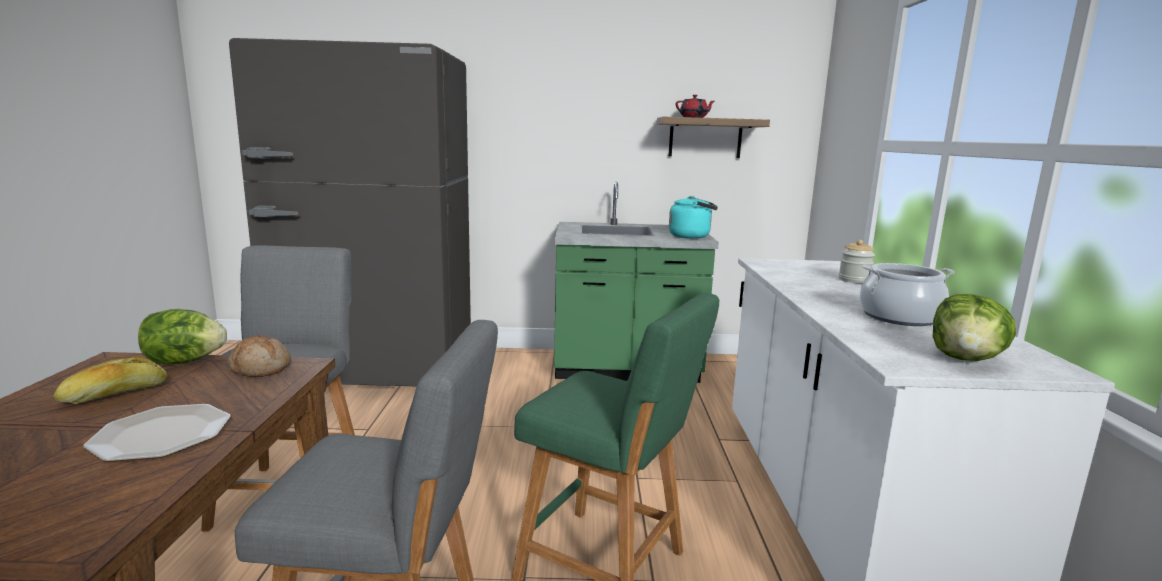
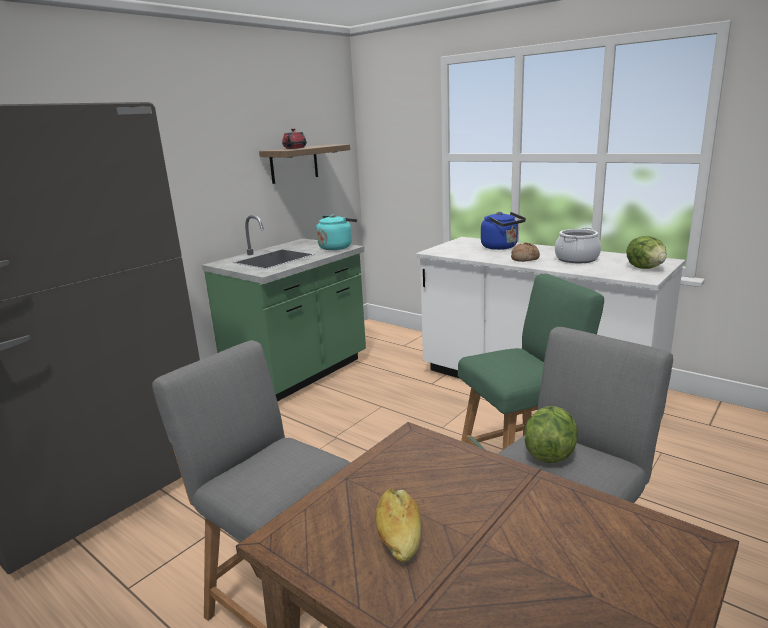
camera: 50 degrees left, 5 degrees up
(163, 434) = (520, 508): plate -> none
(184, 361) = (337, 492): lettuce -> lettuce (549, 453)
(261, 368) = (401, 455): bread -> bread (524, 259)
(854, 280) = (501, 247): jar -> blue kettle

